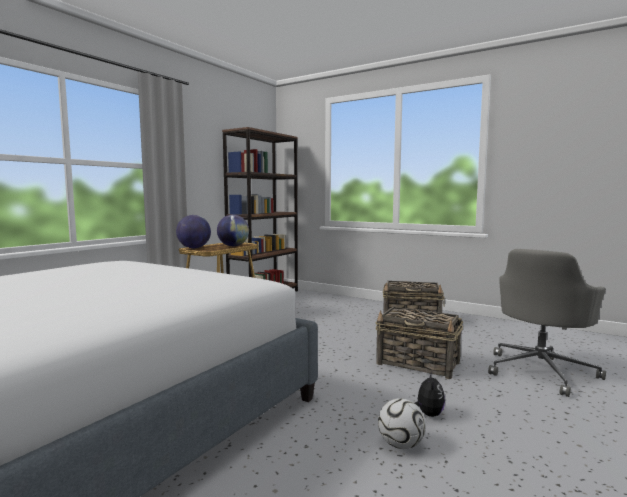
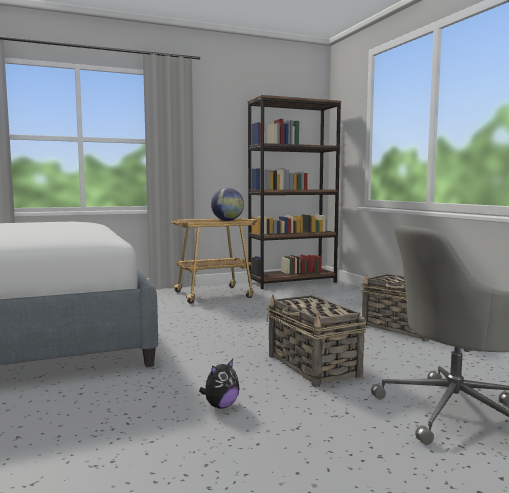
camera: 35 degrees right, 0 degrees up
(194, 248) = (186, 220): globe -> none
(400, 444) = (145, 417): football -> none

